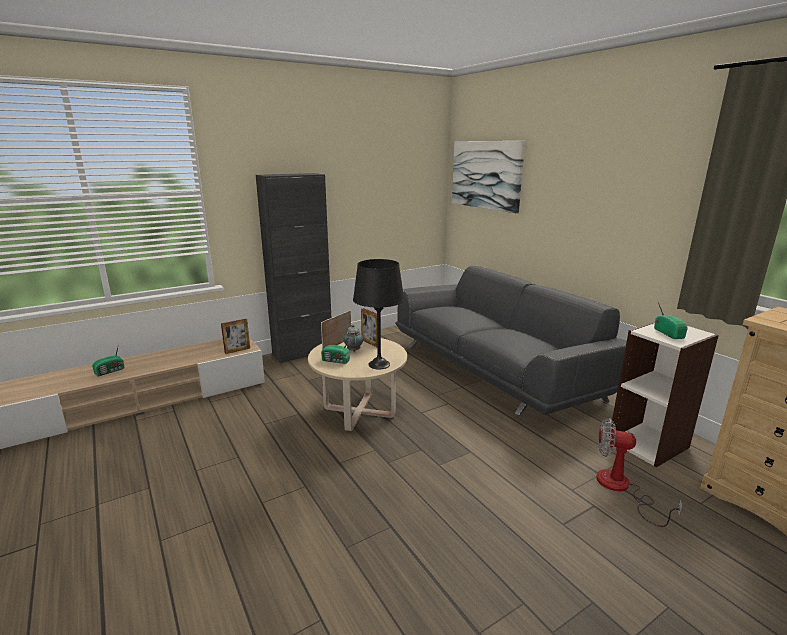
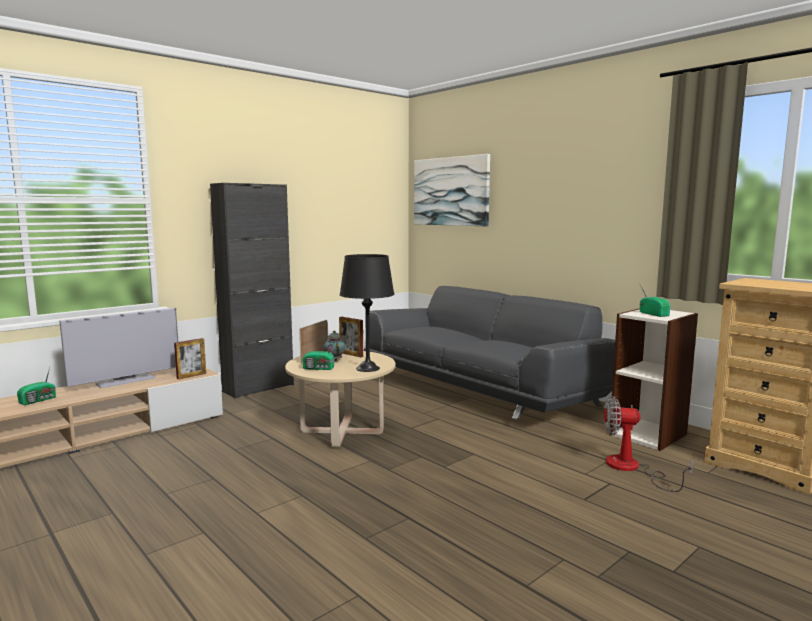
camera: 10 degrees left, 10 degrees down
(184, 352) = (126, 381): none -> television

